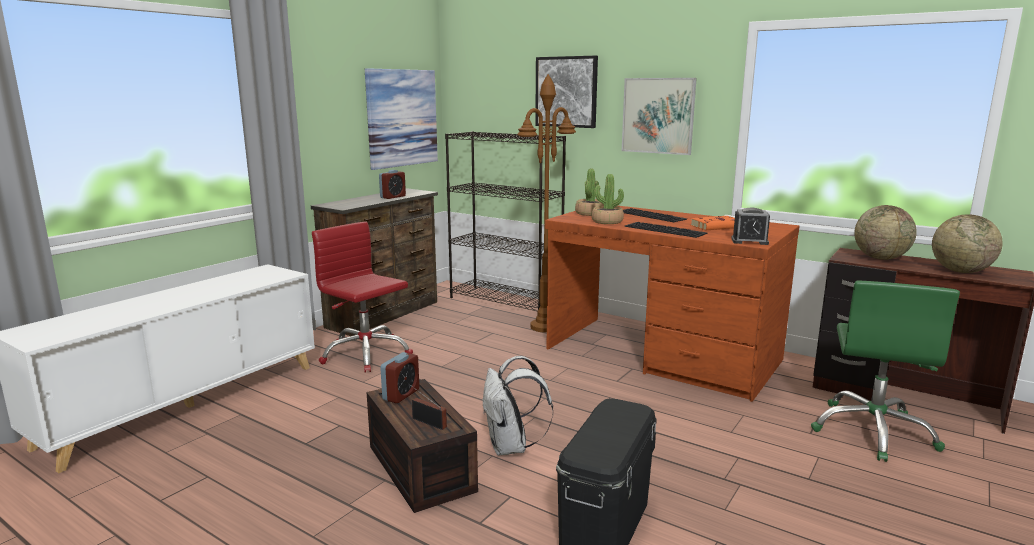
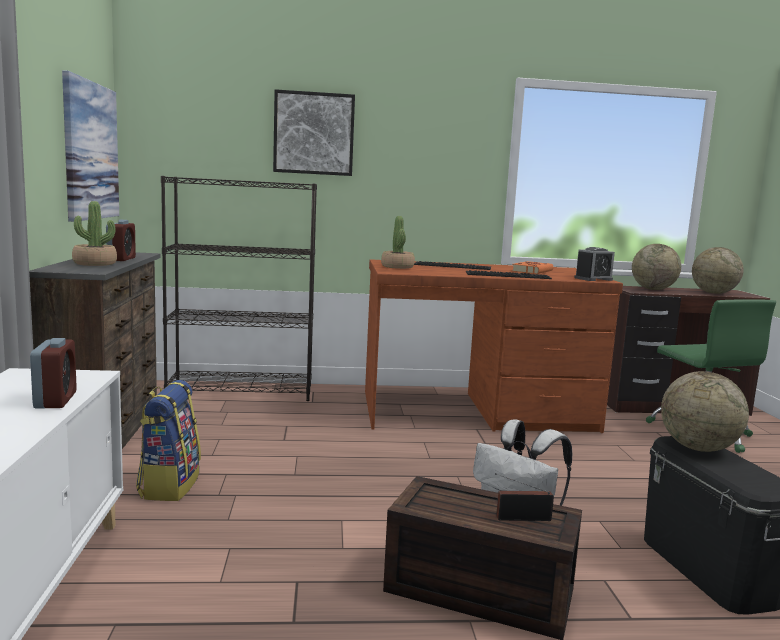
camera: 40 degrees left, 5 degrees down
(365, 354) = (169, 485): red office chair -> backpack
(401, 394) = (433, 499): alarm clock -> alarm clock (55, 400)
(545, 327) = (330, 408): brown floor lamp -> none
(607, 221) = (439, 272): potted plant -> potted plant (95, 264)
(618, 414) = (698, 448): none -> globe
(658, 115) = (425, 164): picture -> none

